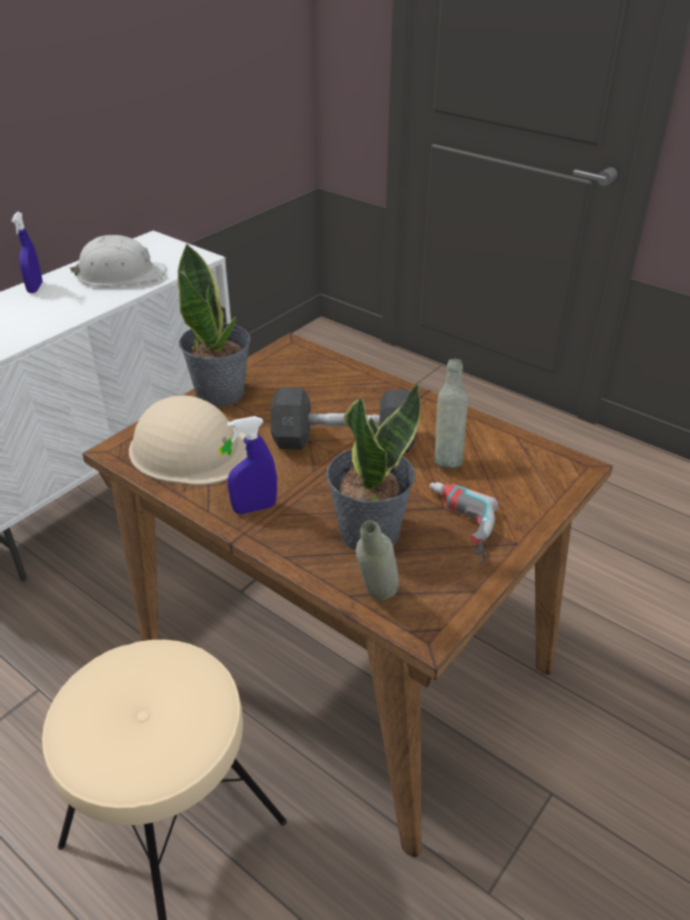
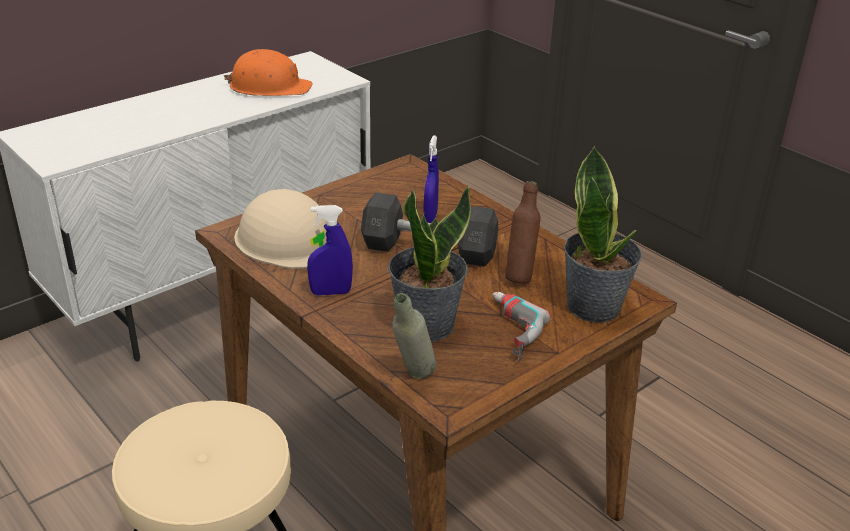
camera: 10 degrees right, 5 degrees down
(35, 288) = (190, 90): blue spray bottle -> blue spray bottle (430, 218)
(121, 275) = (269, 87): white hard hat -> orange hard hat
(221, 393) = (330, 197): potted plant -> potted plant (594, 306)
(447, 458) = (519, 276): grey bottle -> brown bottle

